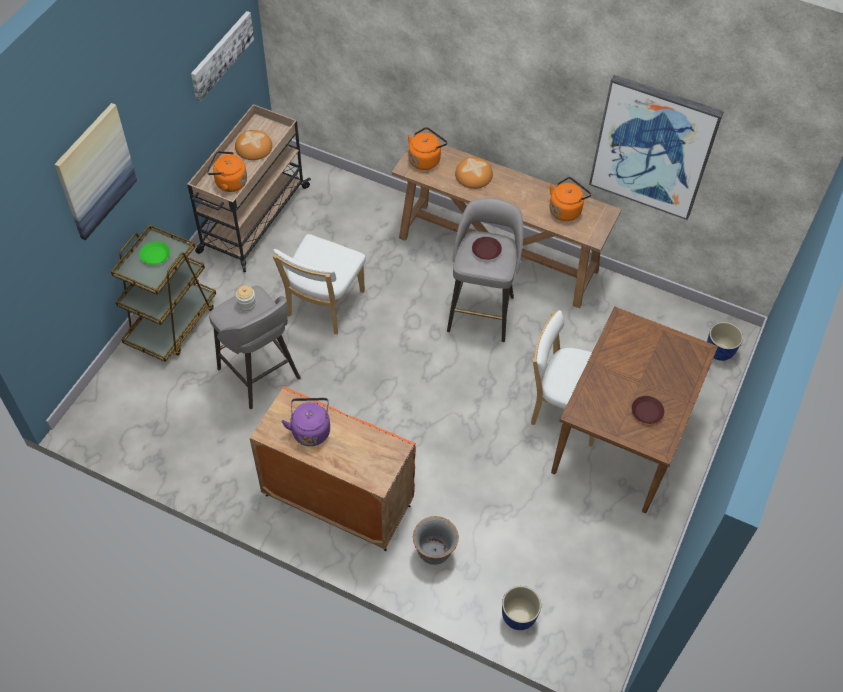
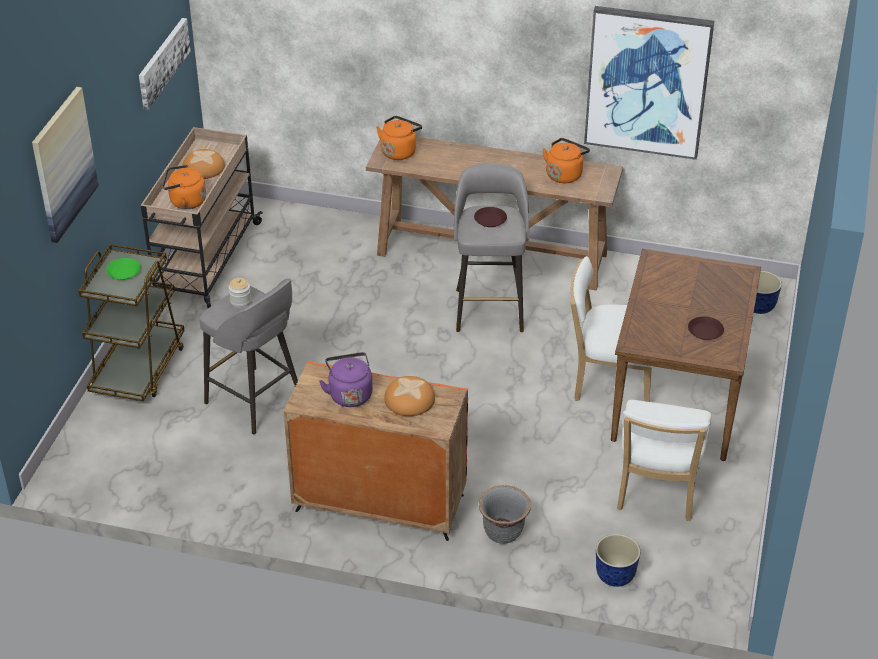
camera: 10 degrees left, 15 degrees down
(323, 306) = (309, 328): white chair -> white chair (657, 492)
(473, 175) = (456, 158): bread -> bread (409, 400)

